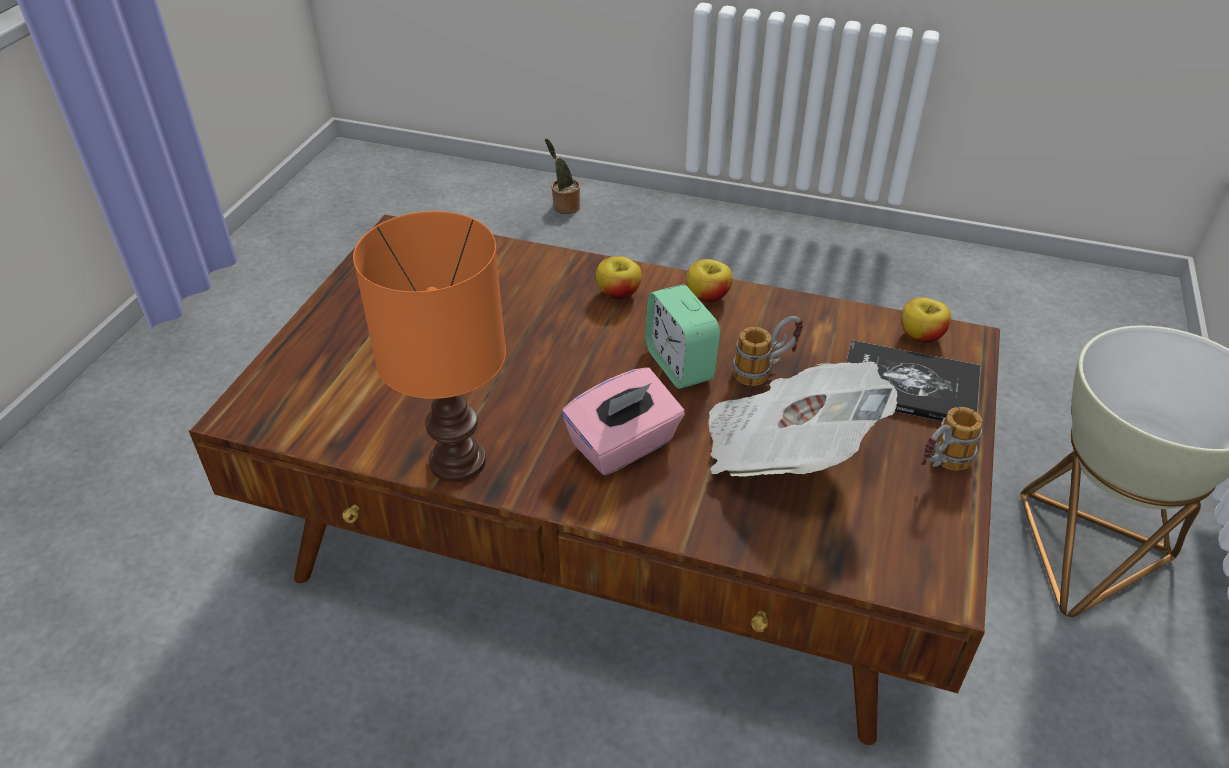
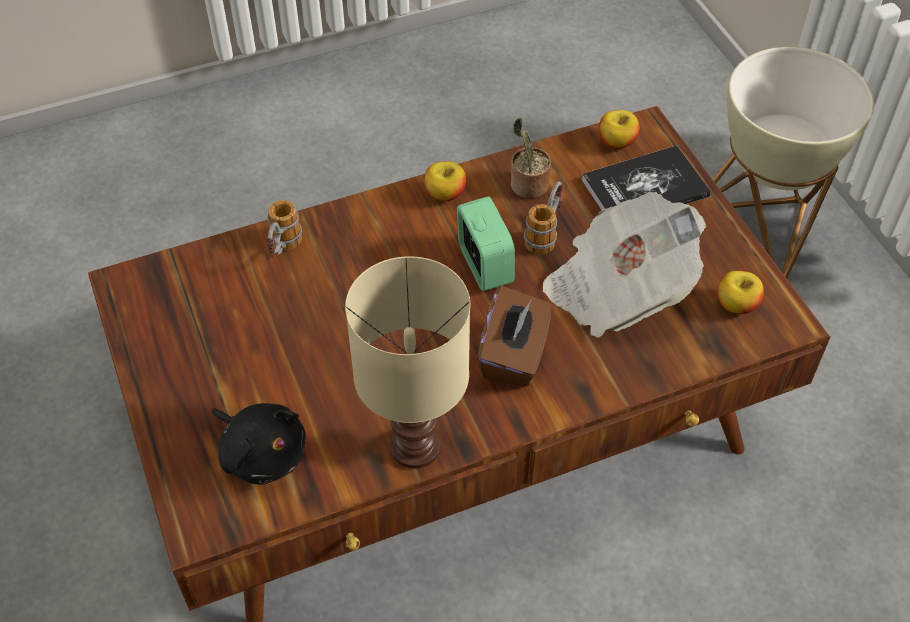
camera: 40 degrees left, 10 degrees up
(343, 393) = (262, 453): none -> black plush toy
(455, 462) = (414, 448): orange table lamp -> beige table lamp
(564, 206) = (115, 153): potted plant -> potted plant (527, 186)
(618, 293) = (377, 231): apple -> apple (736, 305)
(624, 445) = (514, 355): pink tissue box -> brown tissue box
(679, 365) = (484, 266): alarm clock -> alarm clock turned 135 degrees counterclockwise
(940, 466) = (715, 238): mug -> mug (282, 250)

